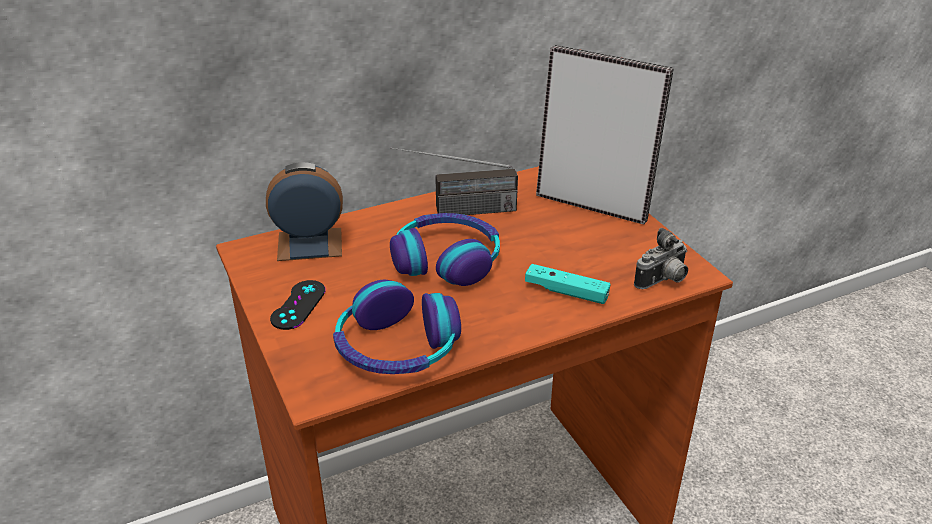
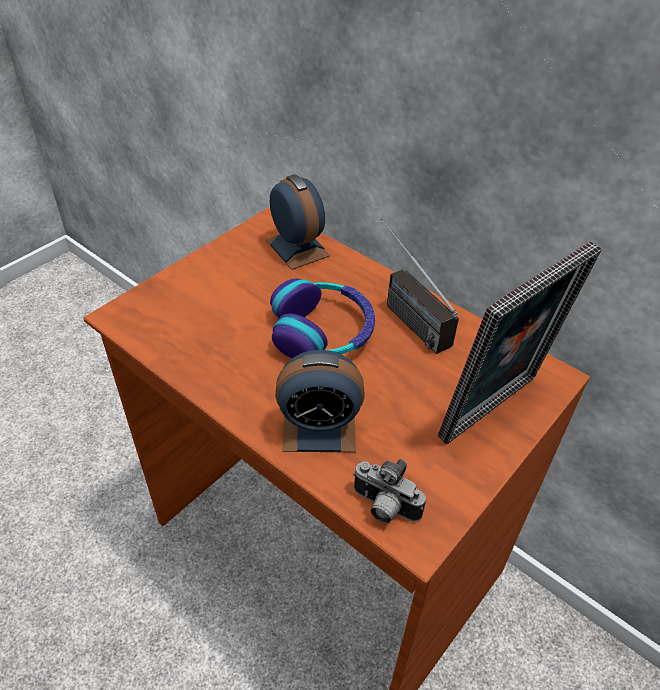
camera: 65 degrees right, 10 degrees up
(298, 305) = (216, 270): black game controller -> none
(397, 347) = (186, 339): headphones -> none
(566, 292) = (319, 428): turquoise game controller -> alarm clock
(593, 204) = (494, 411): picture frame -> picture frame turned 45 degrees clockwise

